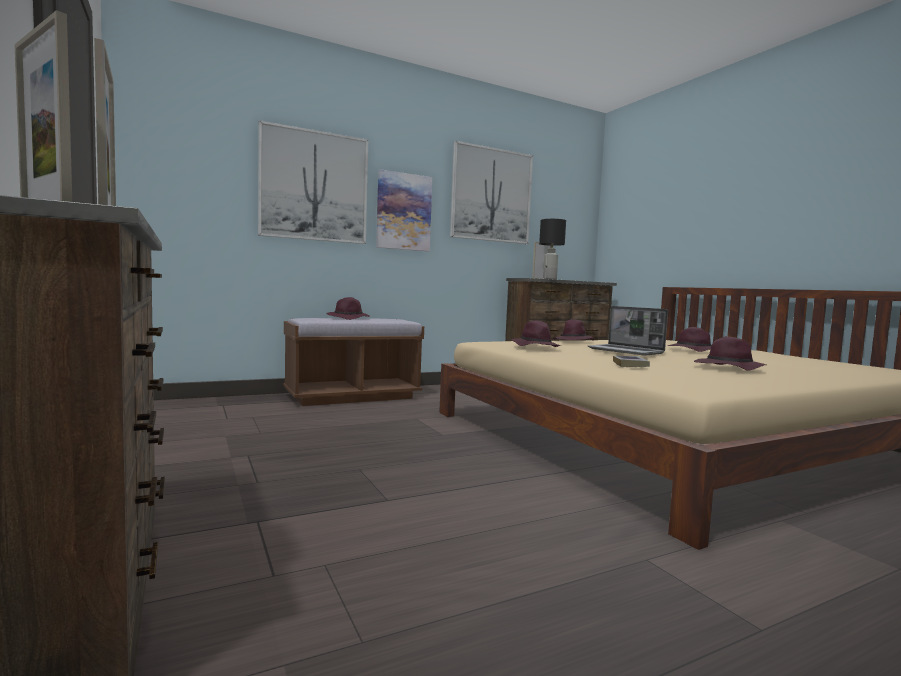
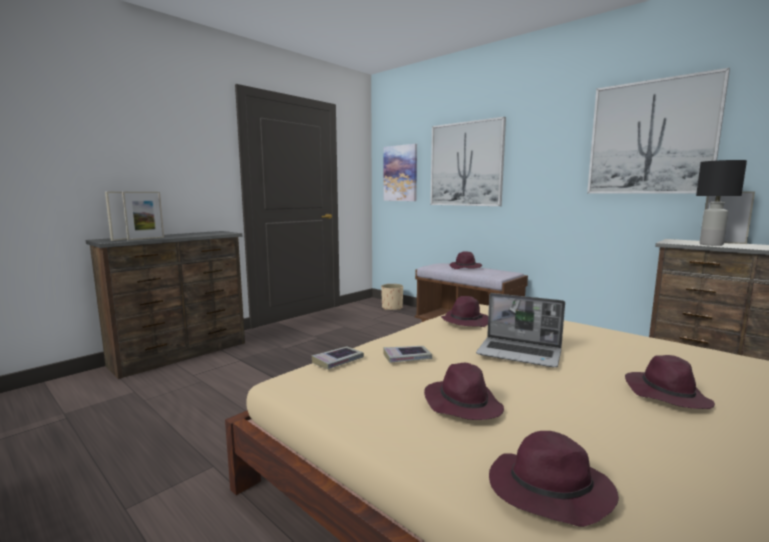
camera: 70 degrees right, 5 degrees up
(202, 404) = (392, 308): none -> beige planter
(403, 212) = (537, 174): picture -> picture (400, 173)
(573, 341) = (586, 331): purple hat -> purple hat (547, 492)
(626, 351) = (520, 353): laptop -> laptop turned 90 degrees counterclockwise
(640, 375) = (338, 361): none -> book

